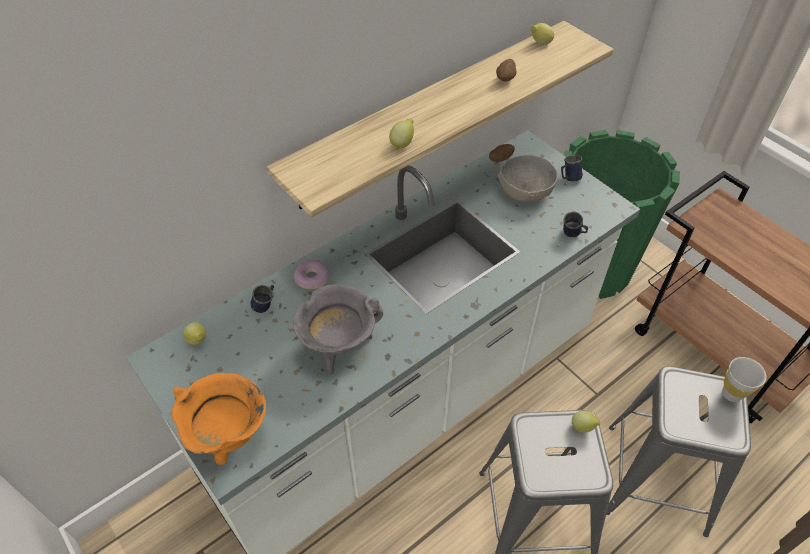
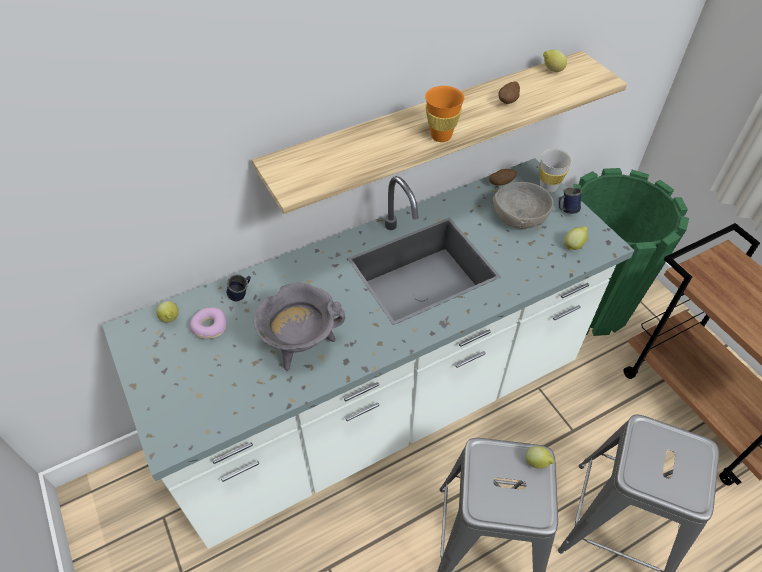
camera: 10 degrees right, 0 degrees up
(229, 437) = (177, 417): orange cooking pot -> none
(311, 278) = (290, 275): donut -> donut (209, 327)
(402, 143) = (389, 153): lemon -> lemon (574, 245)
(449, 121) = (441, 136): none -> orange cup
(573, 235) = (558, 267): blue mug -> none
(731, 394) = (702, 454): white cup -> white cup (548, 187)

